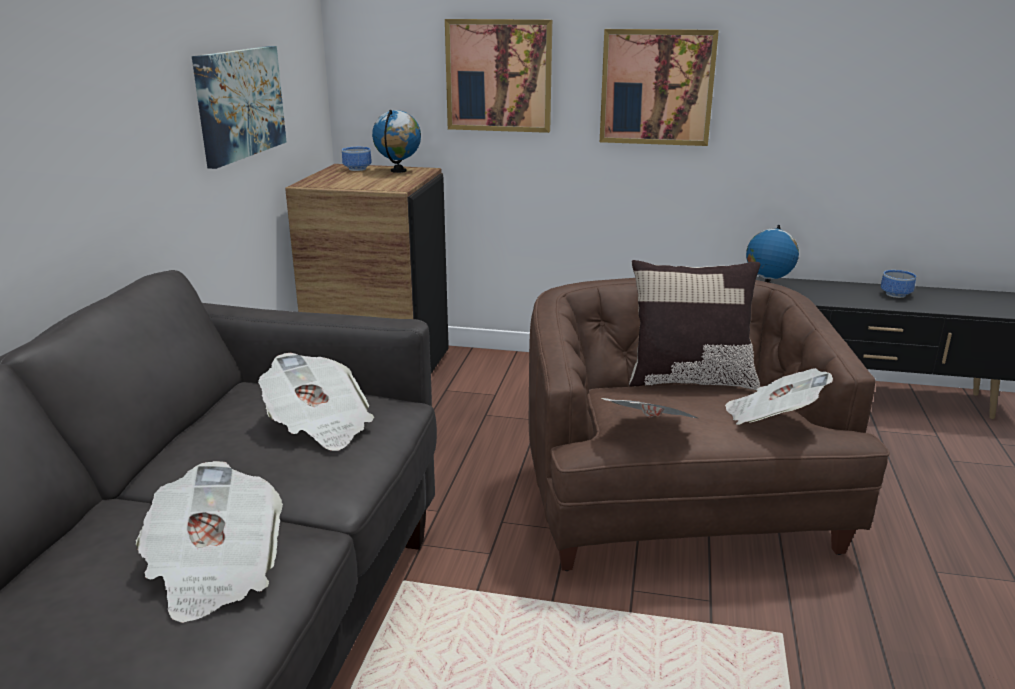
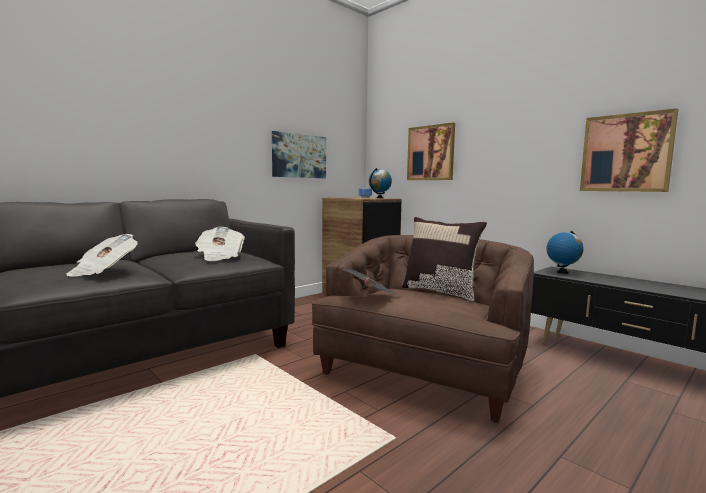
camera: 35 degrees right, 15 degrees down
(657, 87) = (506, 153): picture -> picture (626, 153)
(771, 419) = (449, 307): newspaper -> none
(894, 294) = (662, 286): bowl -> none

